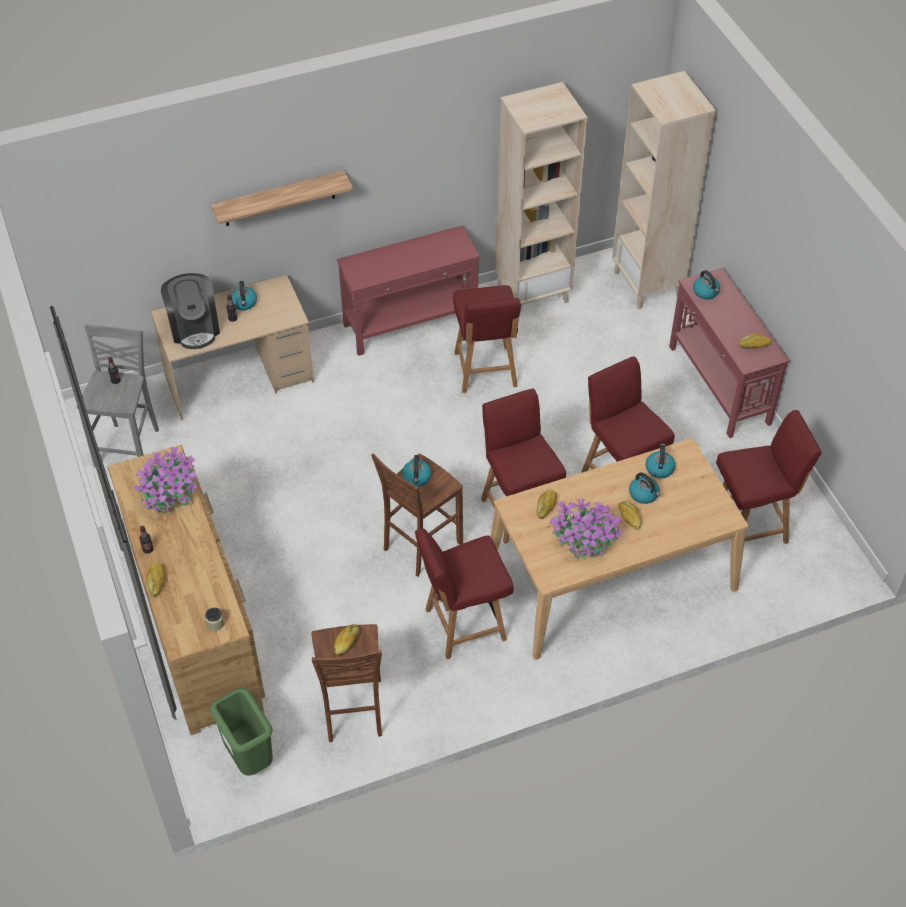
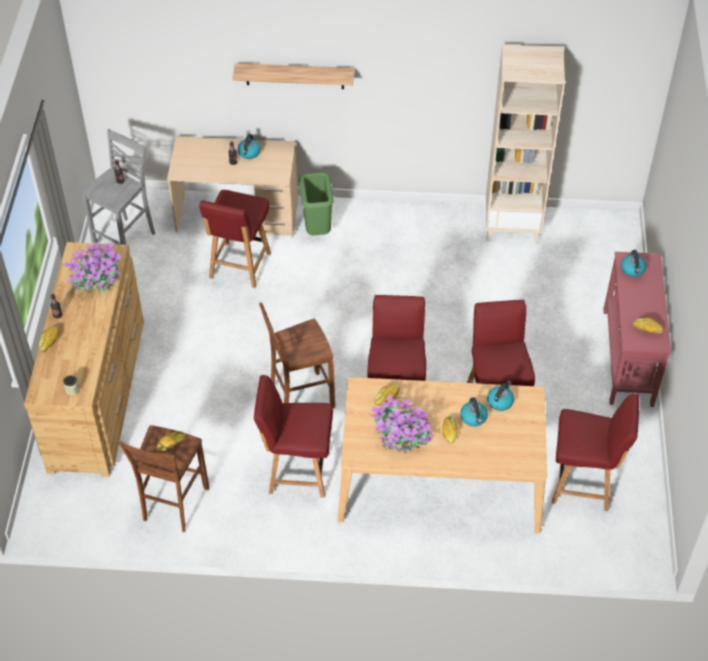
camera: 25 degrees right, 0 degrees up
(194, 328) = (200, 160): coffee machine -> none
(250, 758) = (79, 508): green trash can -> green trash can (317, 229)
(411, 323) = (397, 217): red console table -> none
(416, 478) = (300, 337): kettle -> none
(485, 371) = (435, 276): red chair -> red chair (239, 266)
(648, 284) = (616, 250): beige bookcase -> none

